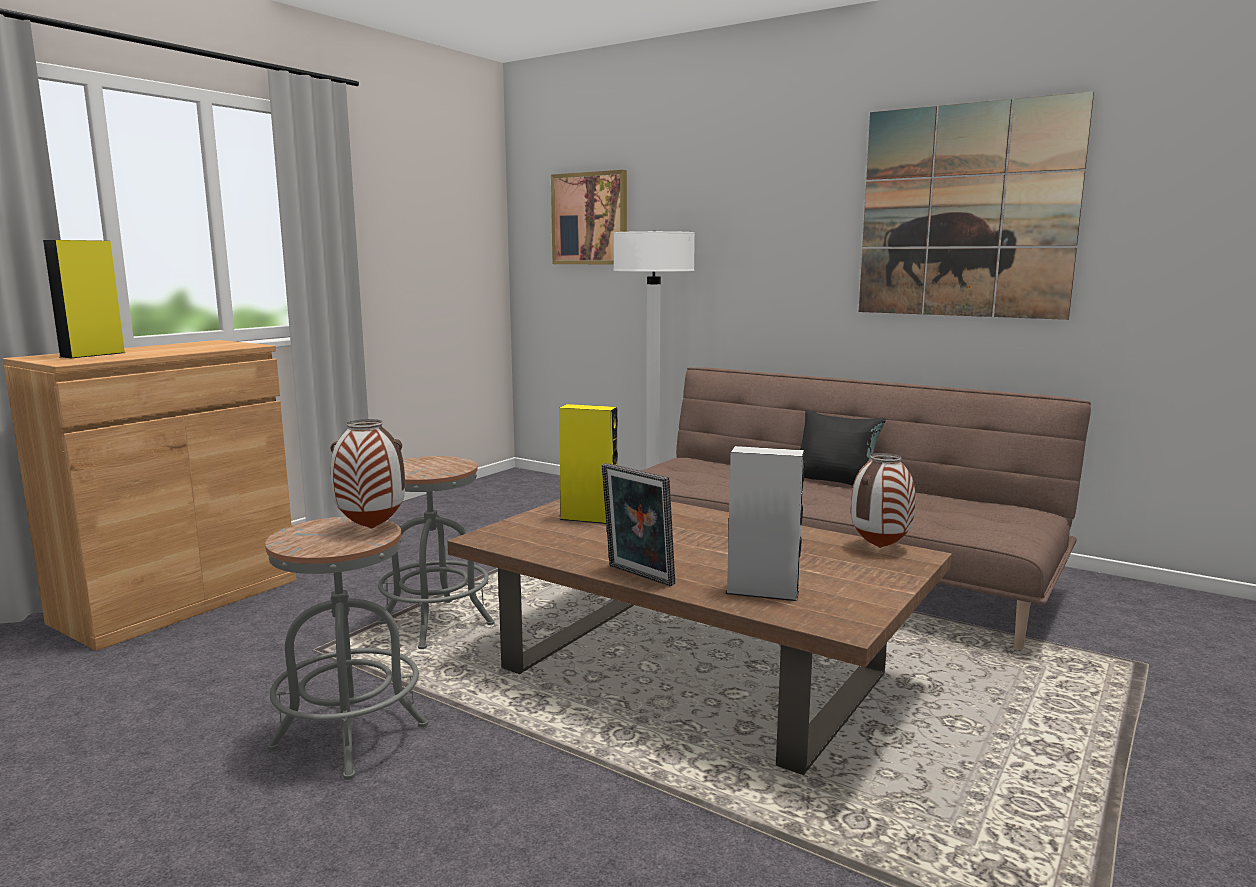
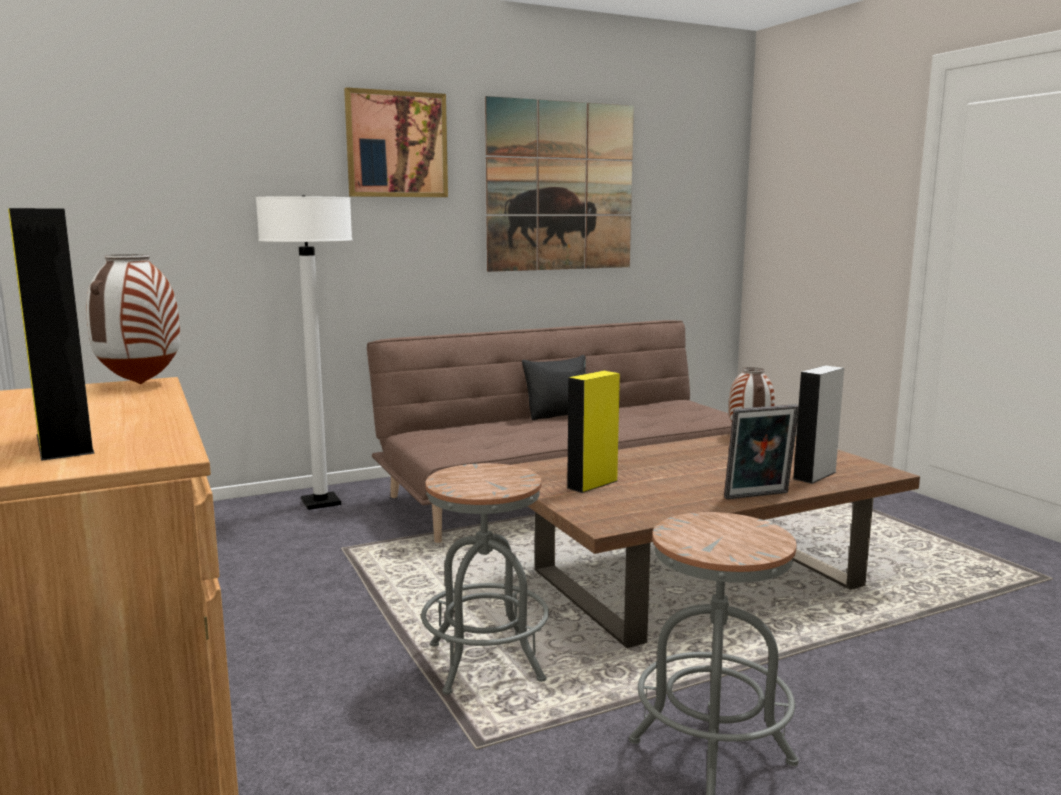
camera: 60 degrees left, 0 degrees up
(370, 528) = (714, 521): vase -> vase (140, 384)
(590, 219) = (155, 176): picture -> picture (396, 145)

